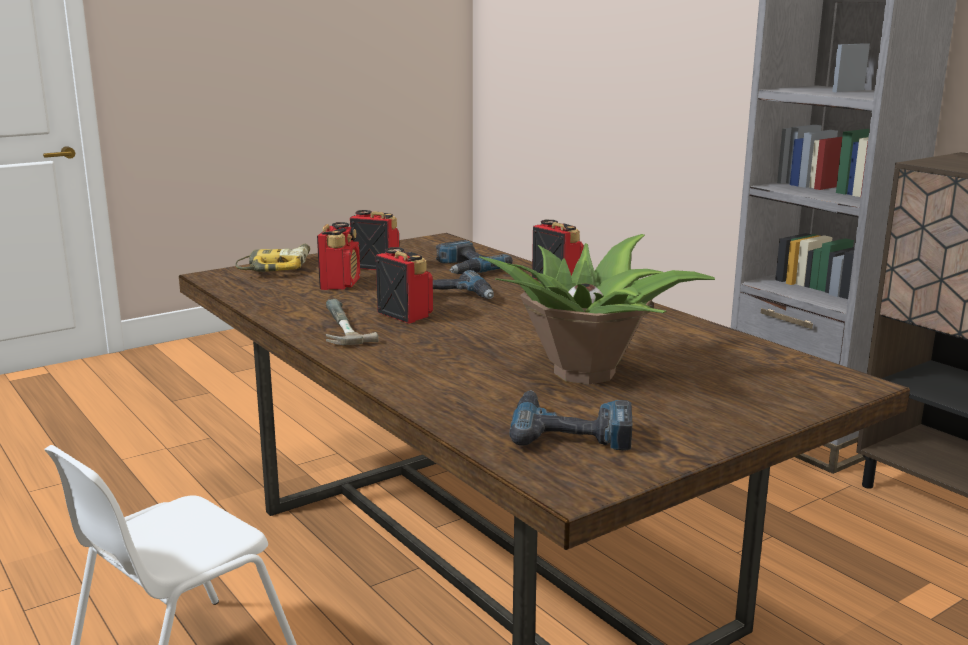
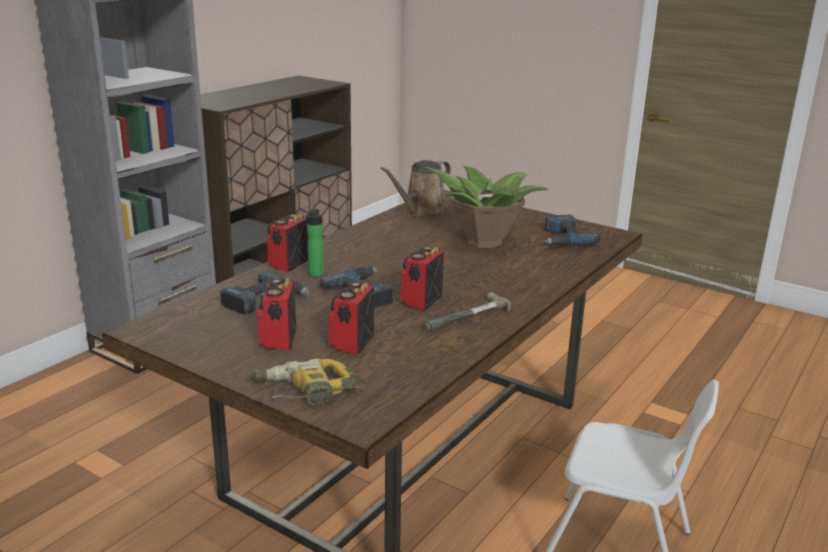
camera: 110 degrees left, 5 degrees up
(340, 284) = (351, 343): radio -> radio turned 60 degrees counterclockwise
(517, 286) = (315, 275): none -> bottle
(747, 356) = (422, 212): none -> brown watering can

